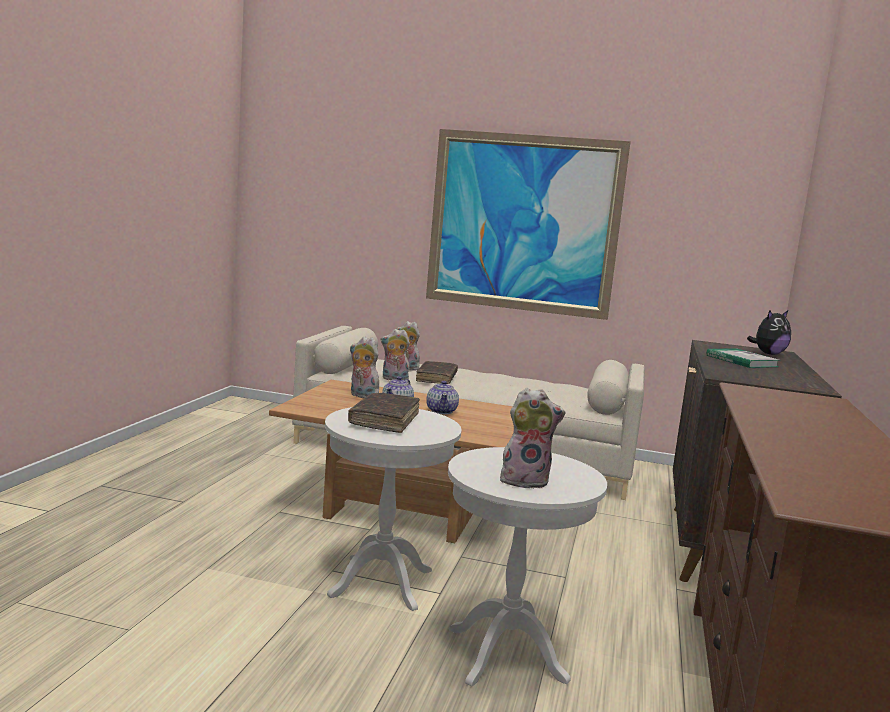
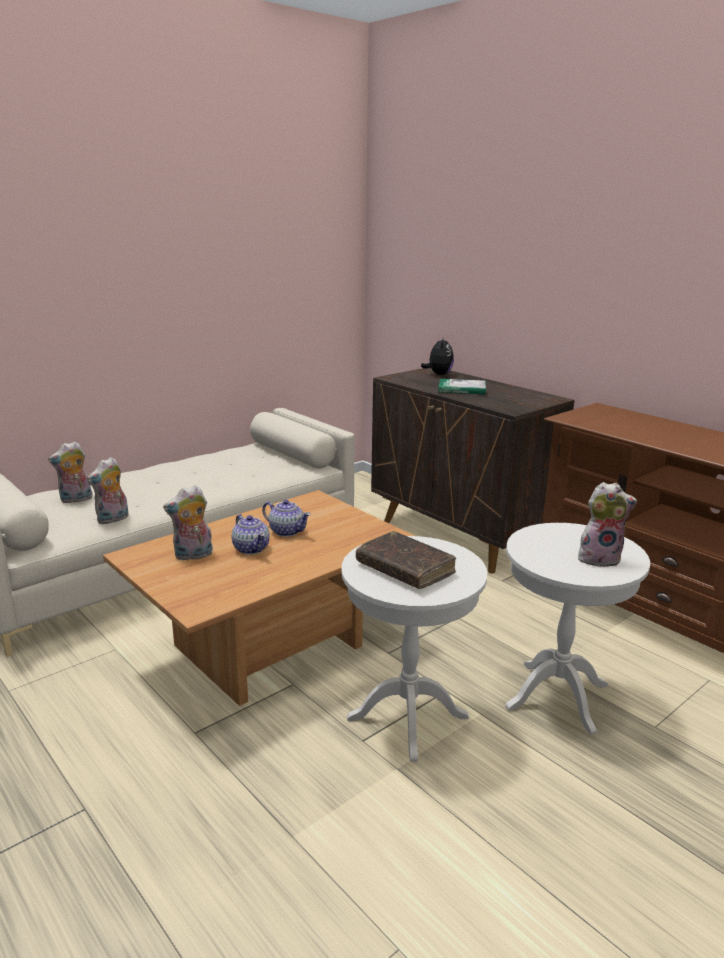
camera: 55 degrees left, 10 degrees up
(436, 378) = (142, 497): brown book -> none
(523, 223) = (141, 290): picture -> none
(525, 481) = (600, 558): plush toy -> plush toy turned 60 degrees clockwise

